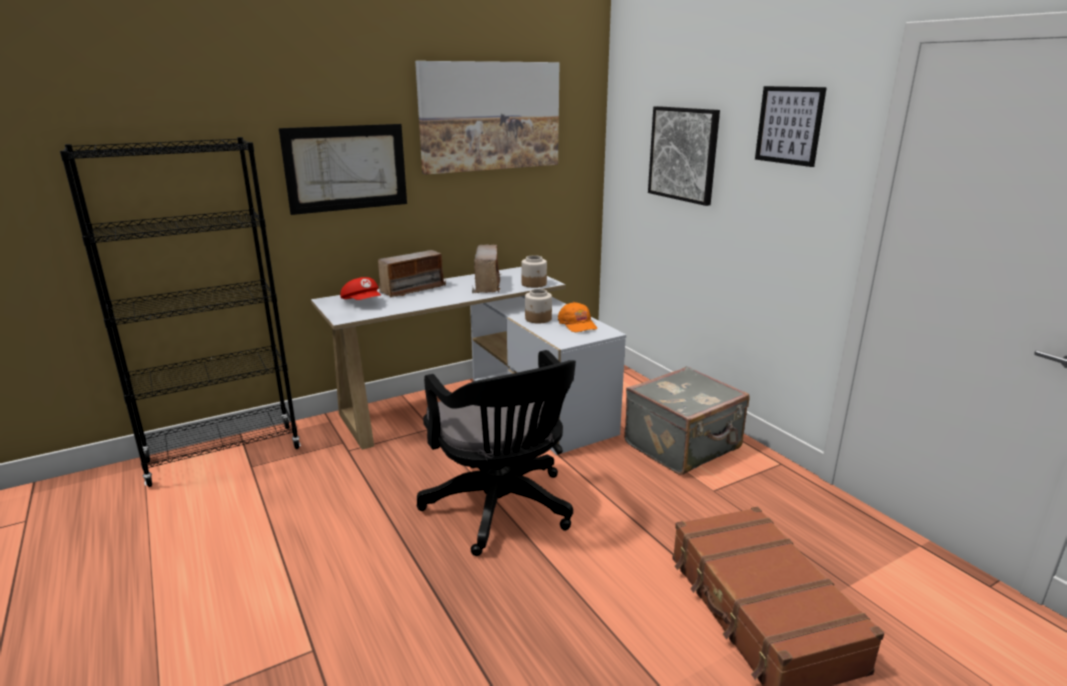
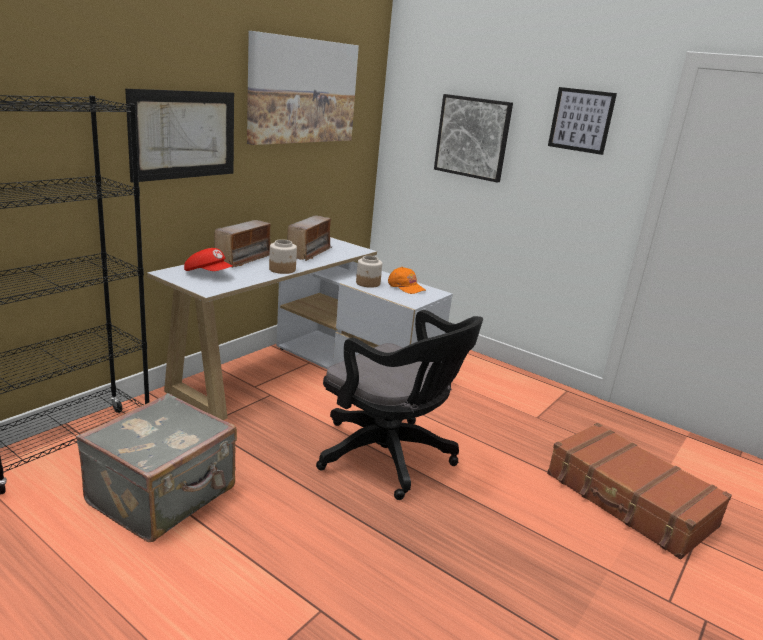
camera: 25 degrees left, 0 degrees up
(487, 284) = (308, 253): radio -> radio turned 45 degrees clockwise
(534, 284) = (350, 251): jar -> jar (282, 269)
(684, 447) = (492, 386): grey suitcase -> grey suitcase (164, 496)

